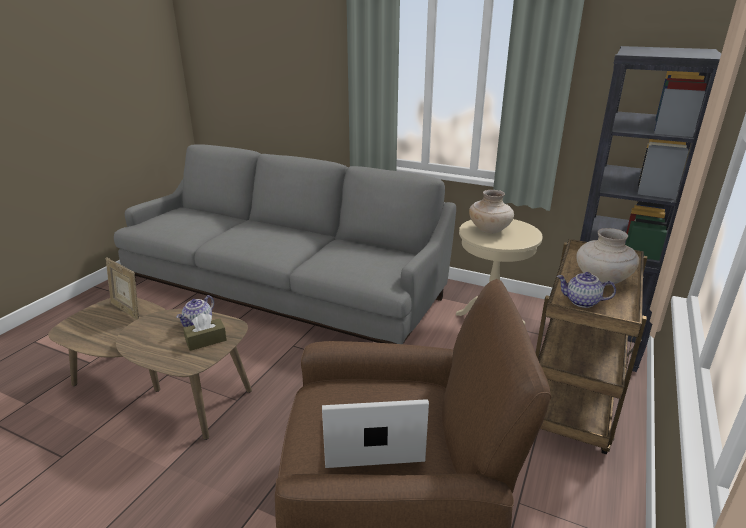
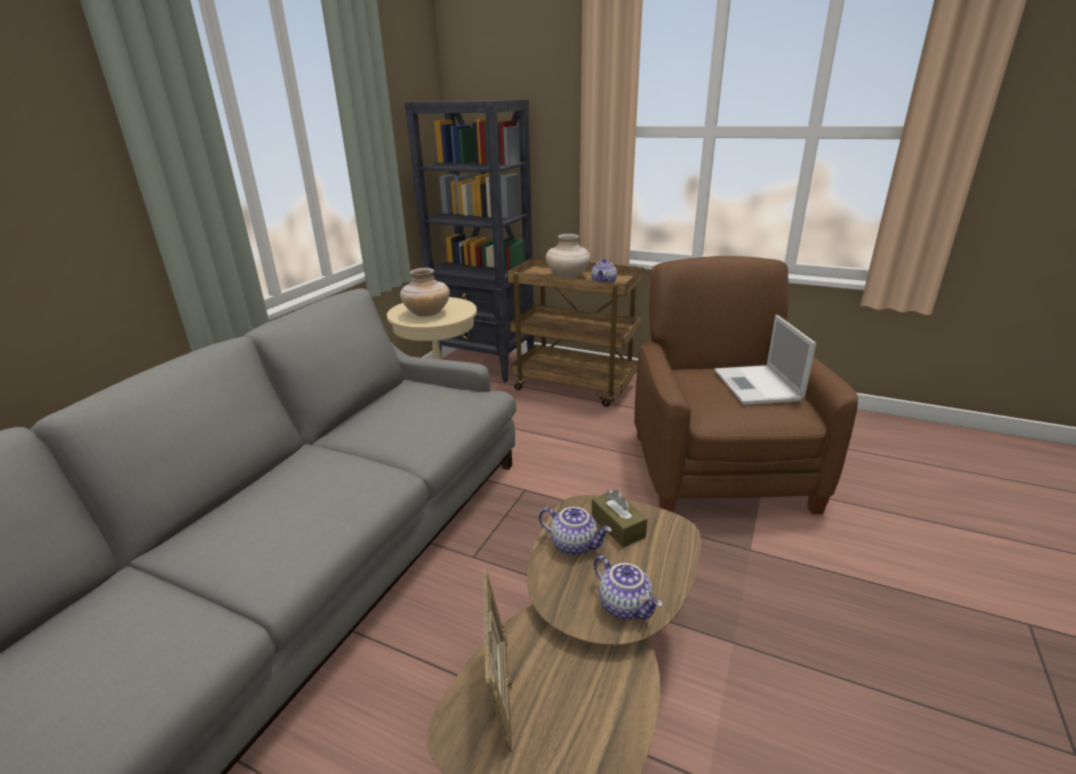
camera: 90 degrees left, 0 degrees up
(127, 310) = (500, 694): picture frame -> picture frame turned 45 degrees counterclockwise
(140, 338) = (626, 606): none -> teapot

